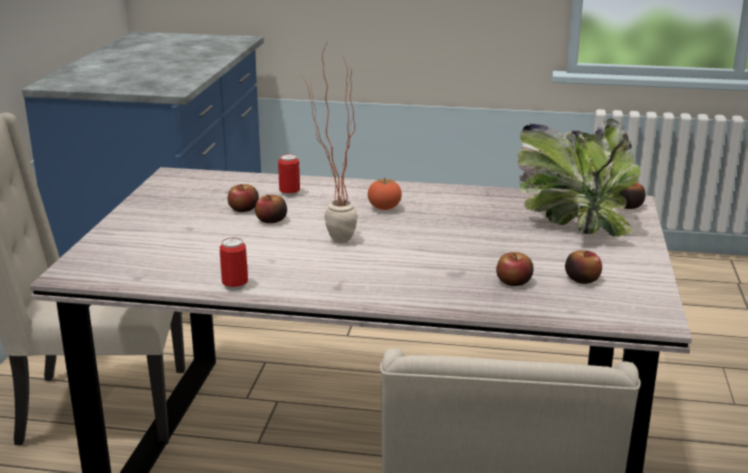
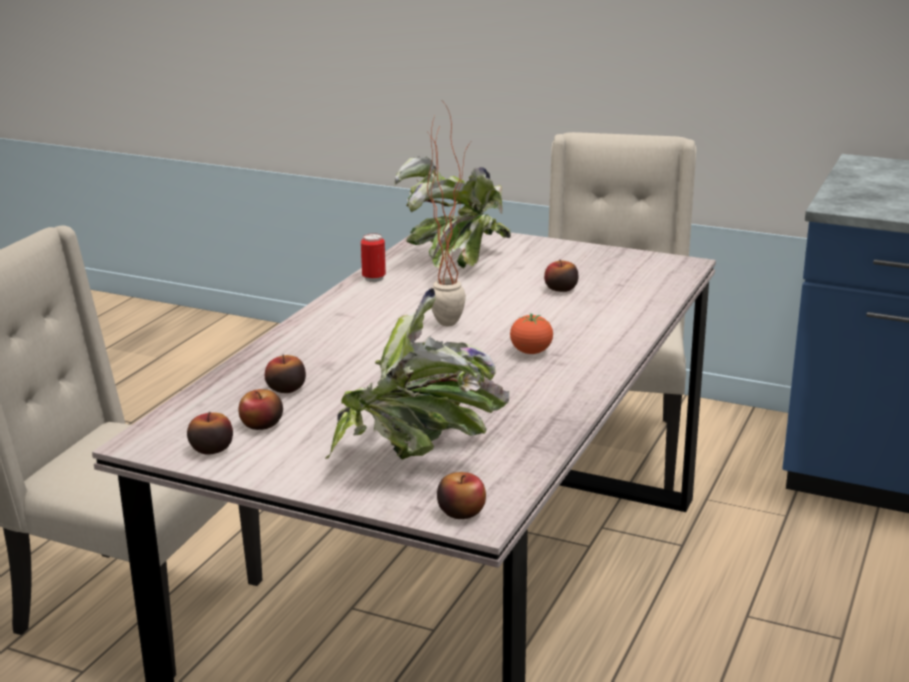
camera: 105 degrees right, 0 degrees up
(178, 254) = (457, 262): none -> potted plant
(271, 220) = (521, 298): apple -> apple (211, 449)
(289, 193) = (602, 311): can -> none

